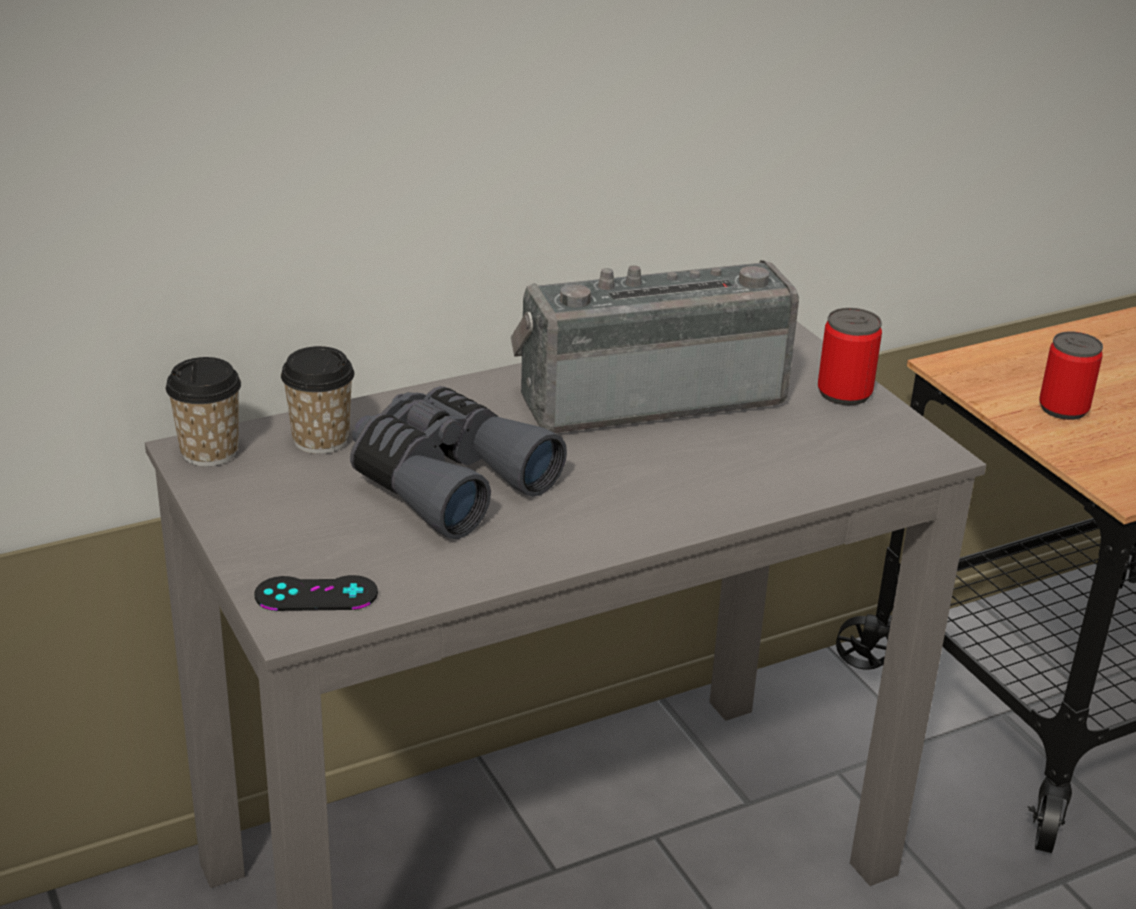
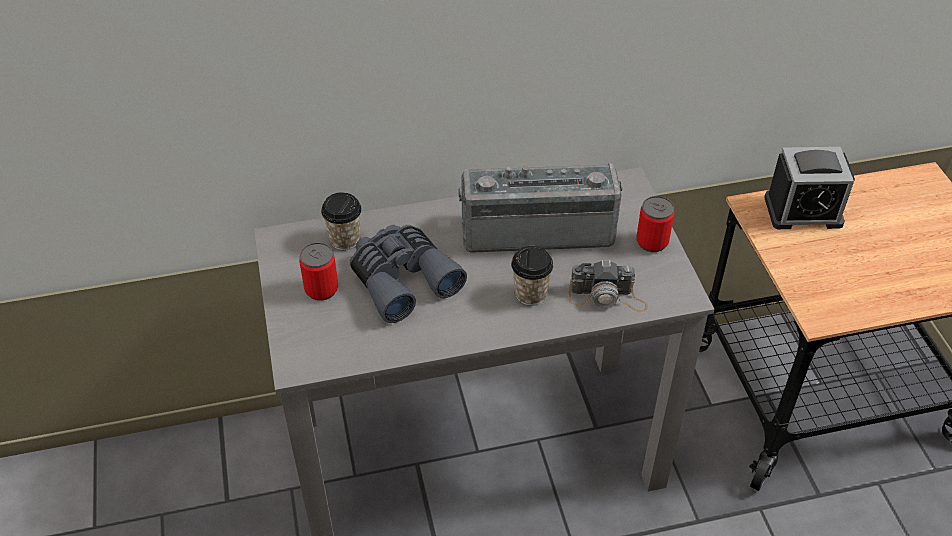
camera: 15 degrees right, 15 degrees up
(209, 452) = (284, 241): cup -> cup (530, 294)
(316, 594) = (311, 350): black game controller -> none
(808, 467) = (607, 297): none -> camera
(1031, 365) = (803, 211): none -> alarm clock
(1063, 408) = (808, 248): can -> can (321, 289)

